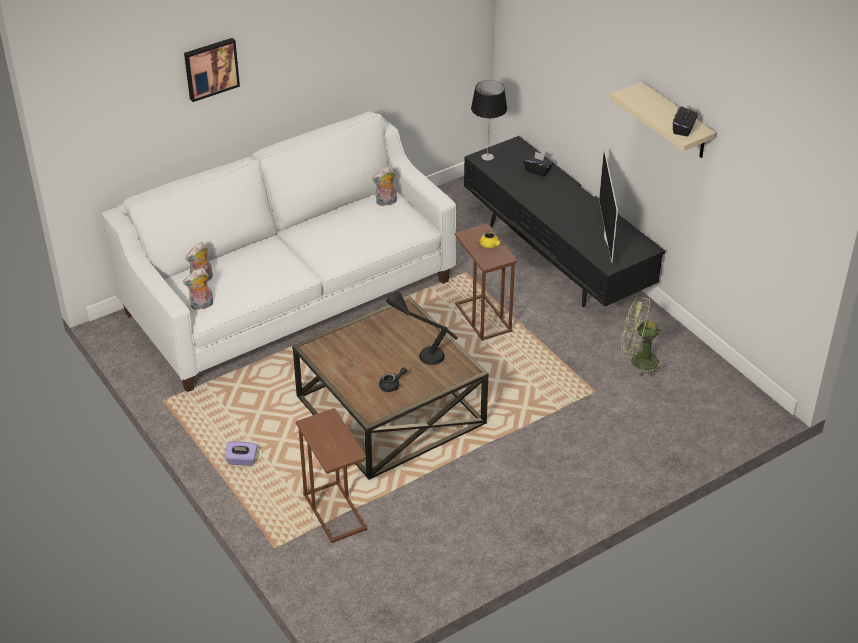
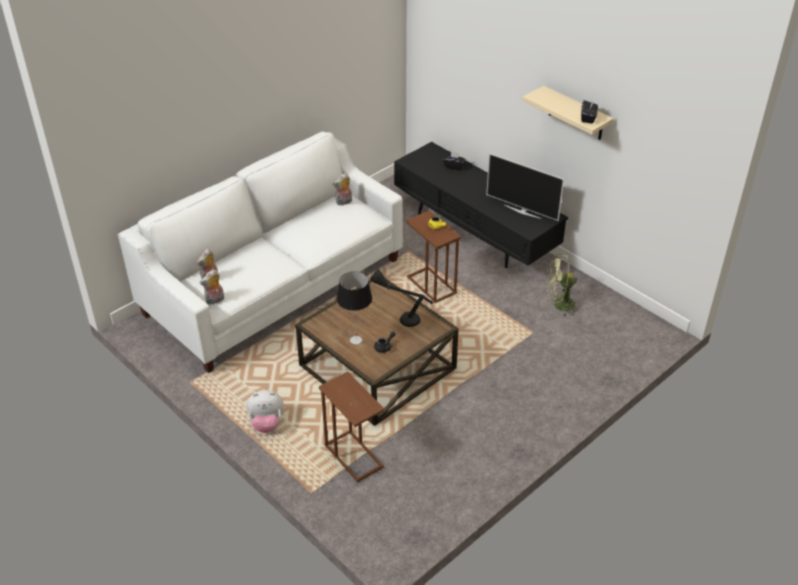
camera: 10 degrees left, 0 degrees up
(210, 68) = (198, 105): picture -> none
(241, 460) = (266, 424): purple tissue box -> plush toy
(487, 156) = (411, 159): table lamp -> table lamp (355, 340)
(609, 237) = (523, 211): television -> television turned 45 degrees counterclockwise

